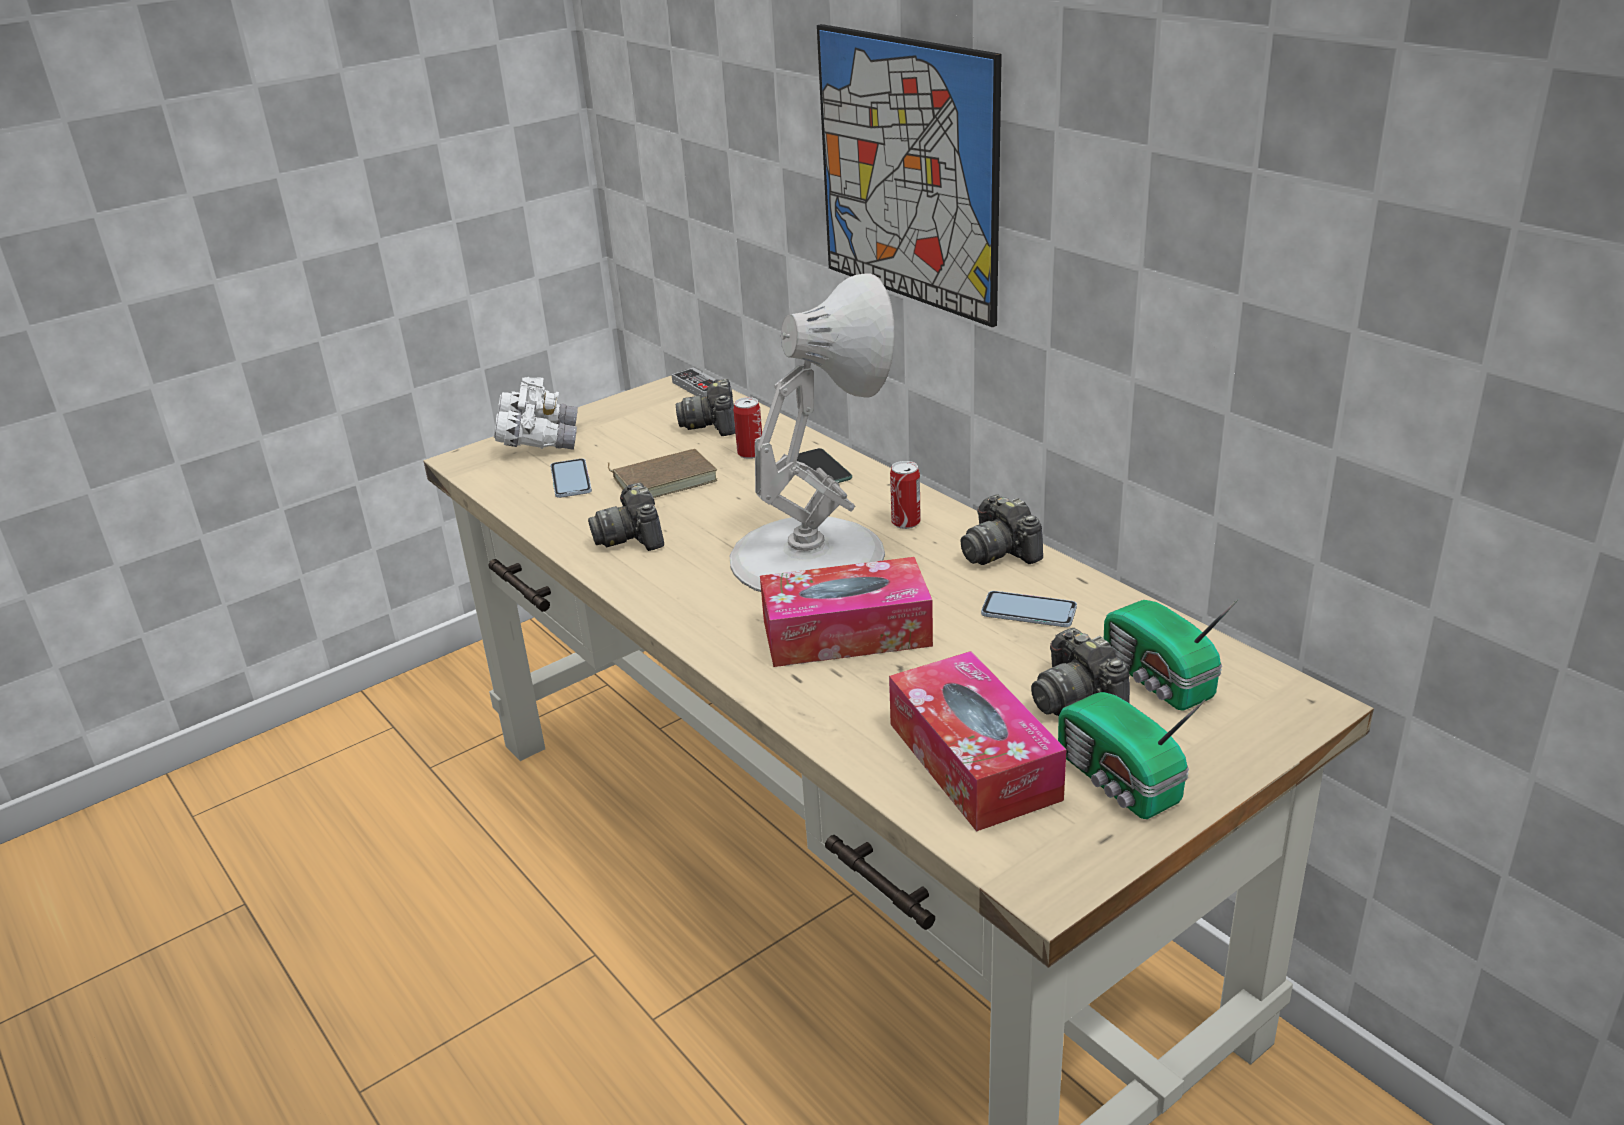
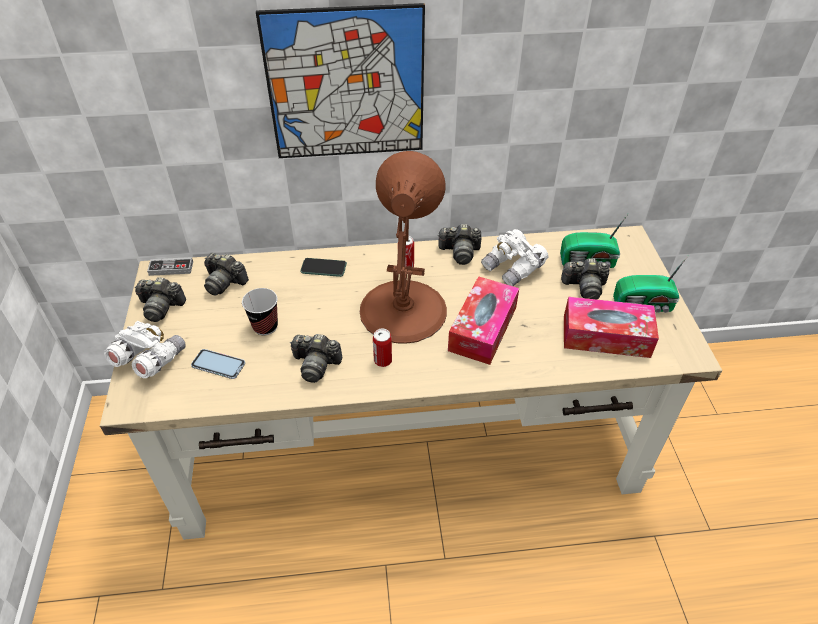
camera: 60 degrees left, 15 degrees up
(628, 411) = (161, 307): none -> camera
(664, 479) = (265, 326): brown book -> cup
(750, 453) = (276, 283): can -> can (383, 360)
(810, 555) = (403, 309): white table lamp -> brown table lamp
(1028, 611) = (513, 268): phone -> white binoculars

